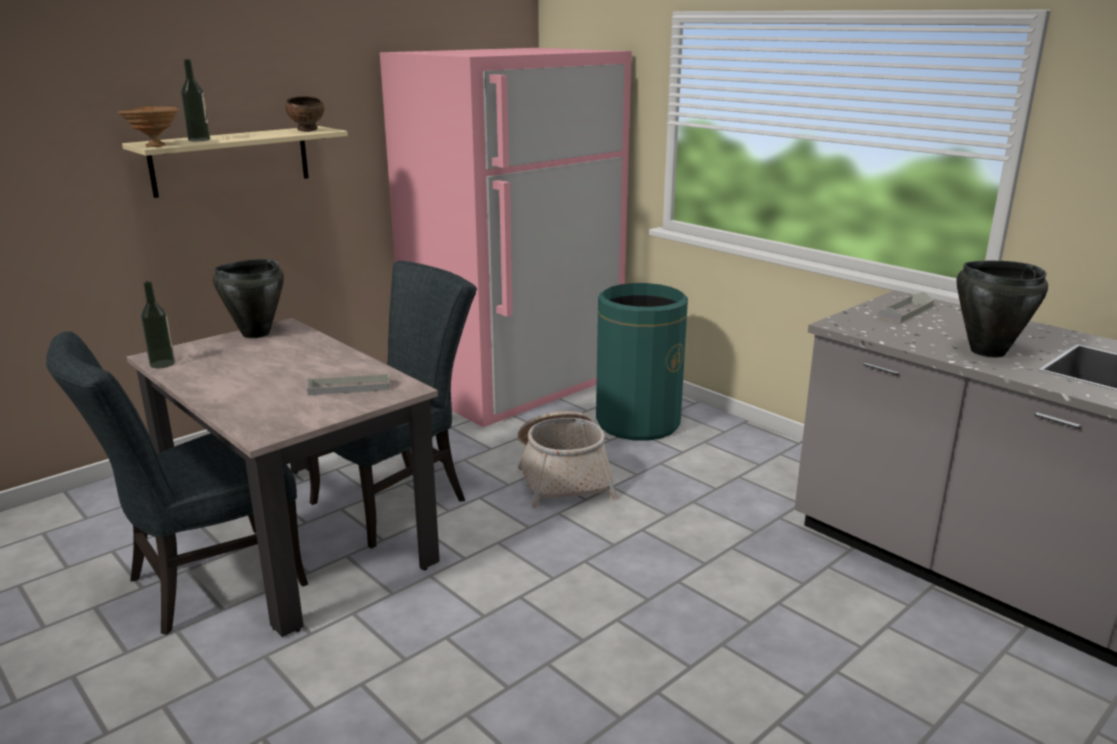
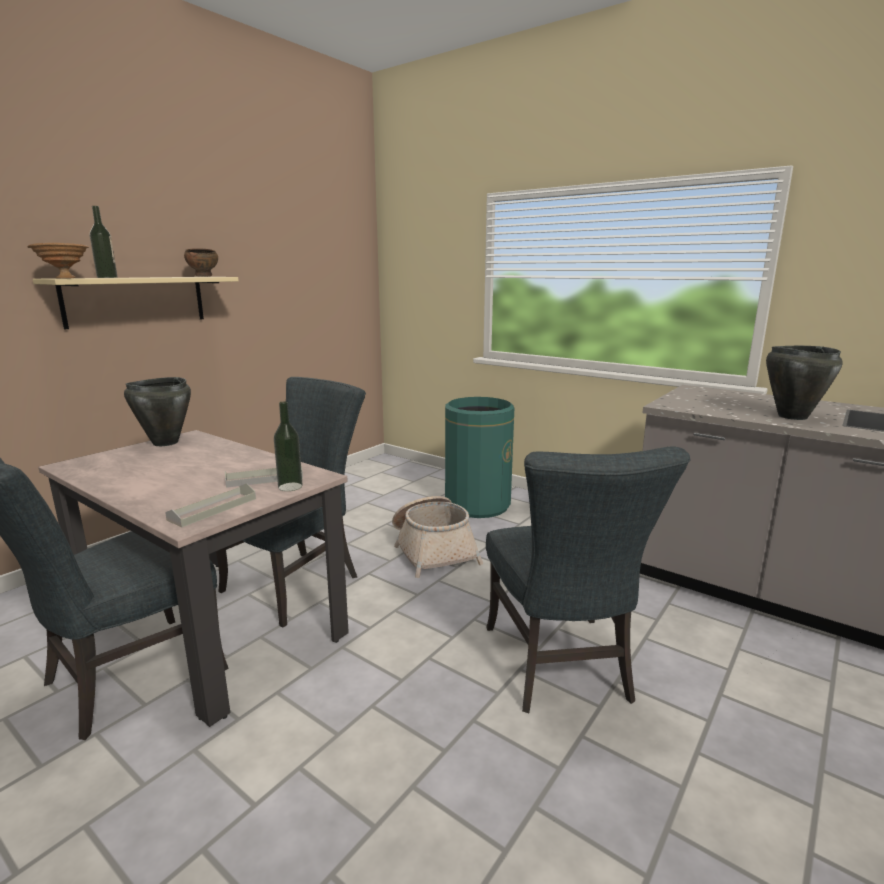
camera: 10 degrees left, 5 degrees down
(162, 364) = (75, 470): bottle -> bottle (290, 487)
(516, 380) = (373, 481): pink fridge -> none
(664, 624) = (561, 668): none -> grey chair
(906, 312) = (705, 396): grey tray -> grey tray (213, 509)

